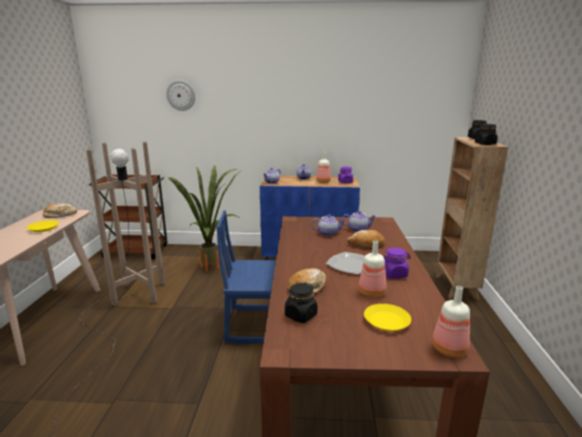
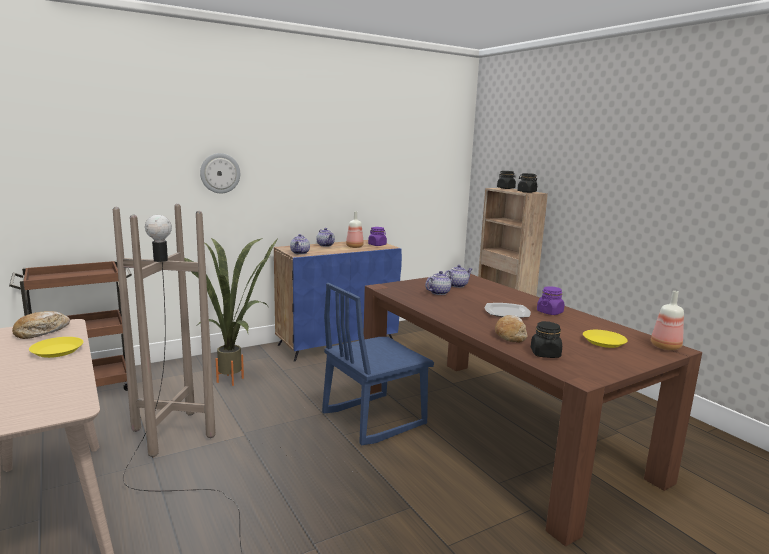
camera: 35 degrees left, 5 degrees down
(181, 95) = (152, 141): wall clock -> wall clock (220, 173)
(366, 244) = (487, 296): bread -> none
(372, 292) = (560, 327): bottle -> none

